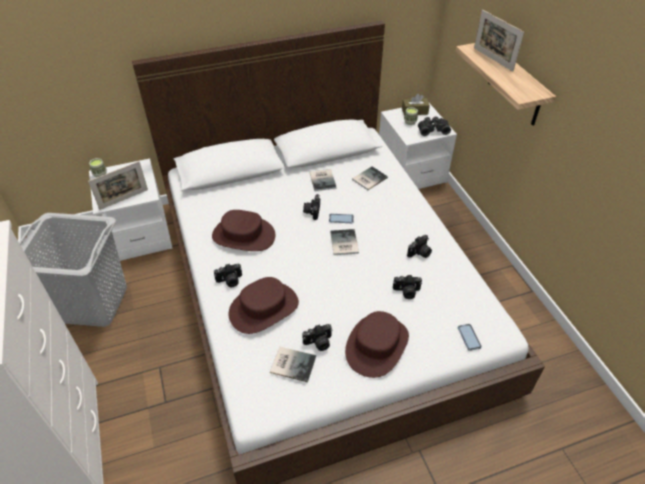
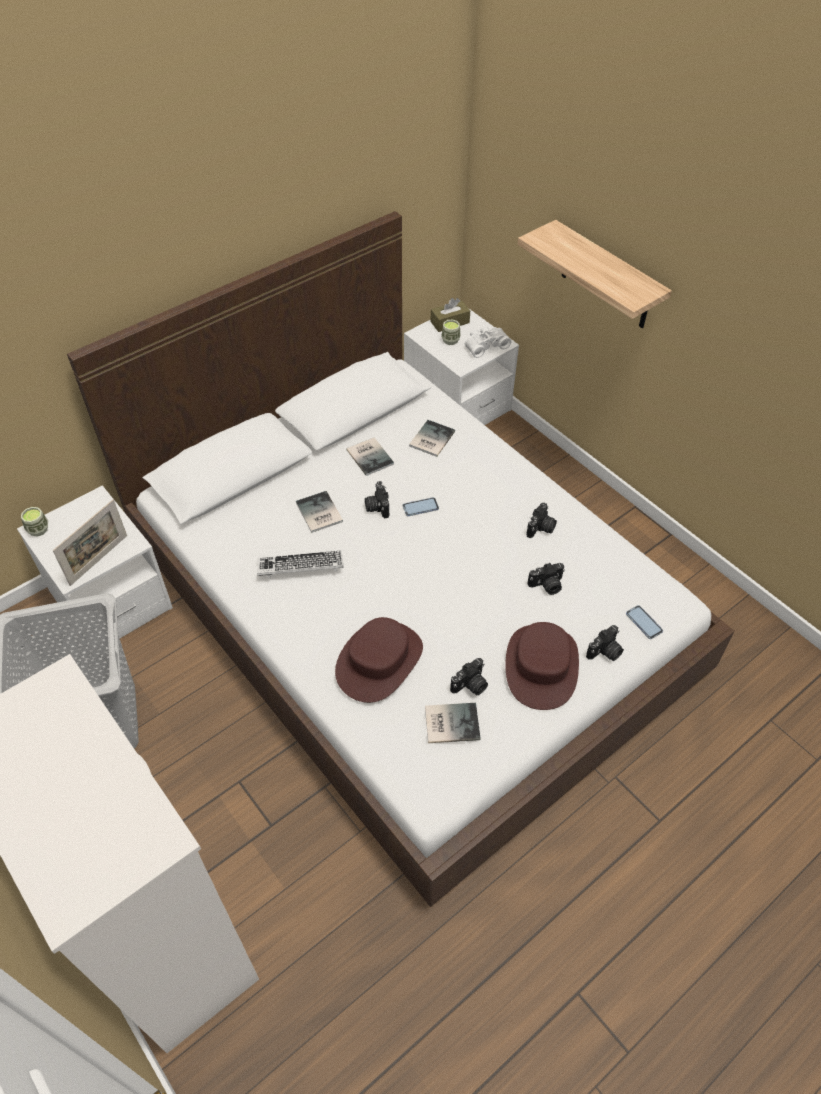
camera: 20 degrees left, 5 degrees up
(230, 281) = (314, 637): camera -> camera (605, 652)
(243, 236) = (300, 567): brown hat -> keyboard
(343, 243) = (439, 541): book -> book (318, 513)
(432, 129) = (485, 345): black binoculars -> white binoculars
(493, 59) = (573, 249): picture frame -> none

